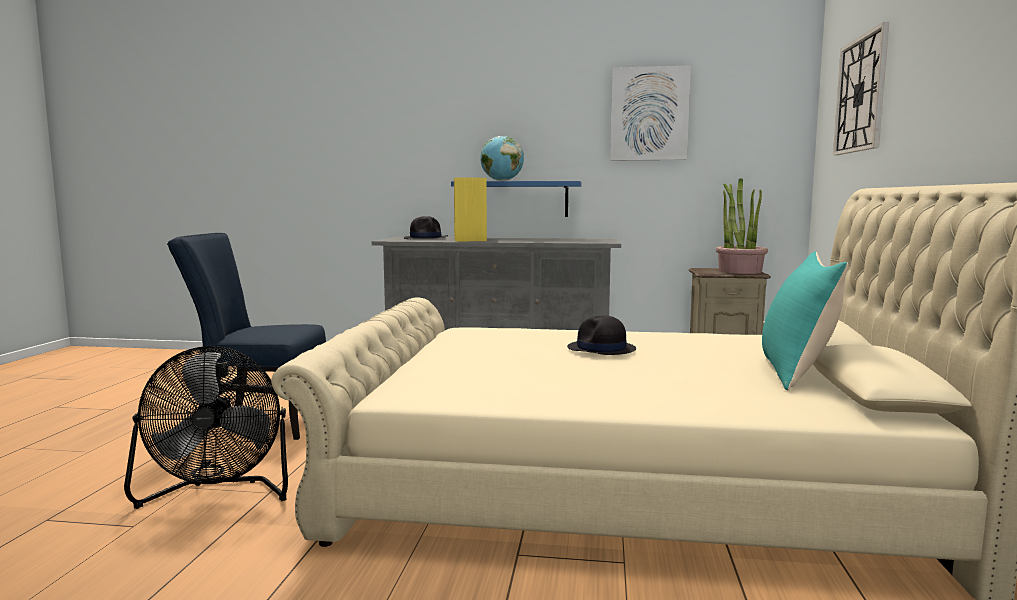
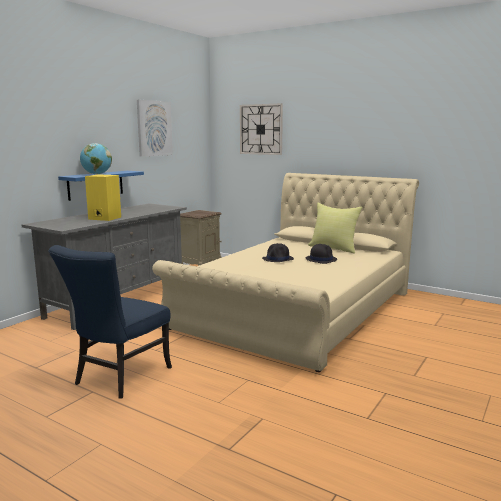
camera: 65 degrees left, 5 degrees up
(214, 491) = (233, 394): black fan -> none
(426, 238) = (62, 222): black hat -> black hat (321, 259)
(740, 271) = (204, 212): potted plant -> none
(797, 373) = (334, 248): turquoise pillow -> yellow pillow

